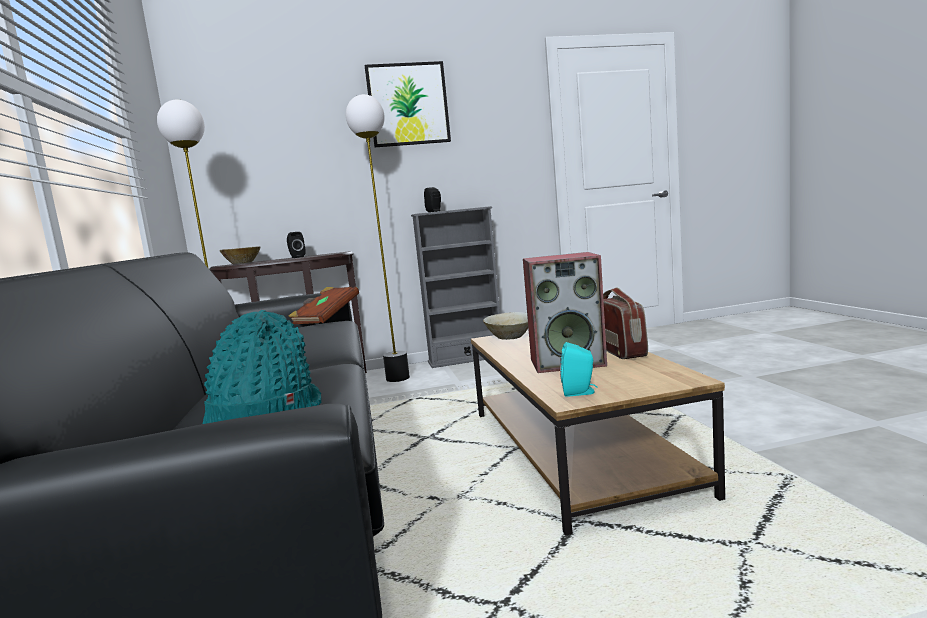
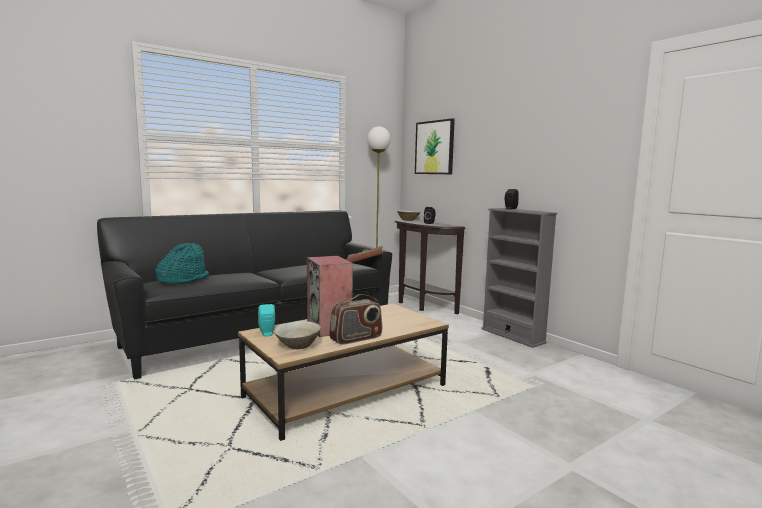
camera: 65 degrees right, 0 degrees up
(398, 378) = (451, 324): floor lamp -> none
(408, 105) = (517, 120): picture -> picture (434, 147)
(510, 337) = (395, 311): beige bowl -> beige bowl (298, 346)

